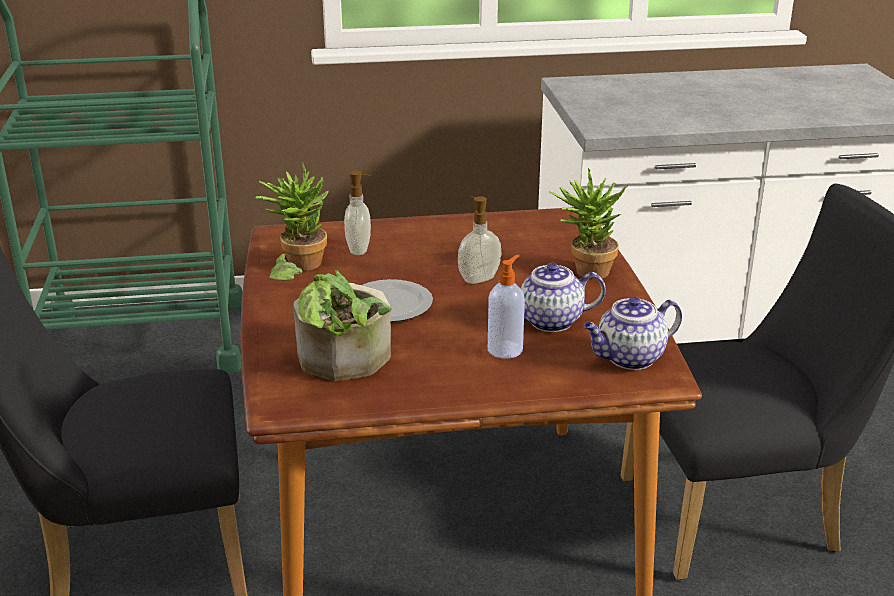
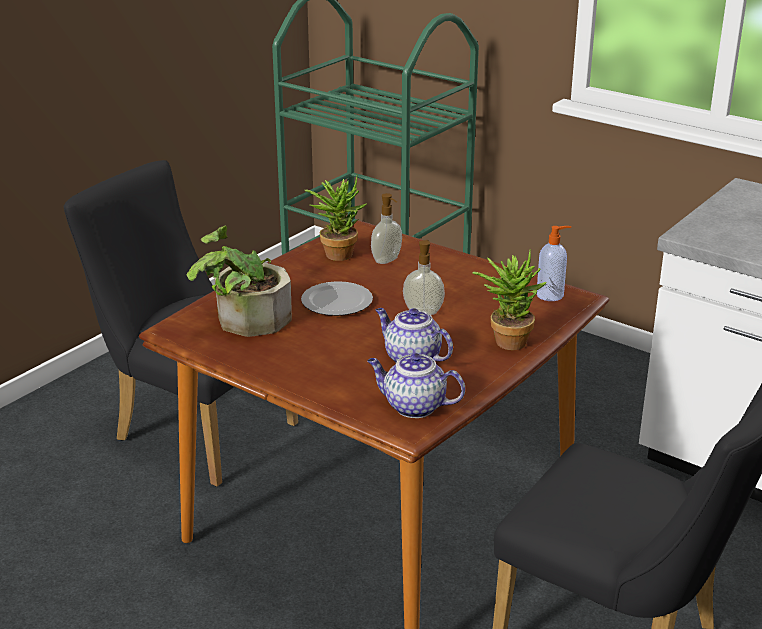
camera: 45 degrees right, 0 degrees up
(505, 349) = (350, 361): soap dispenser -> soap dispenser (551, 295)

